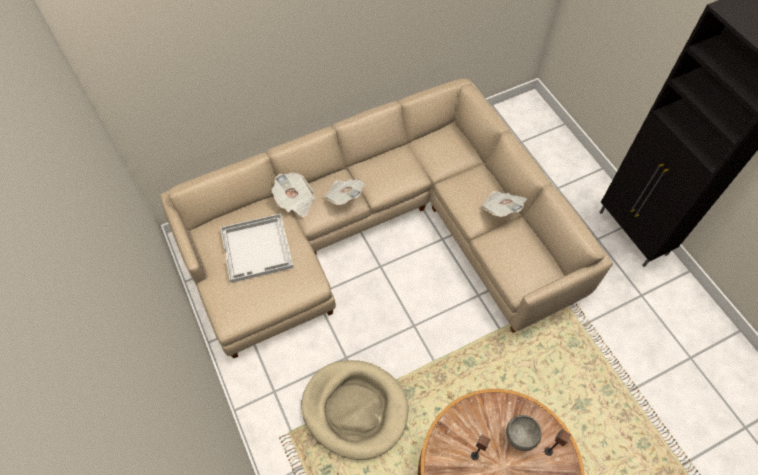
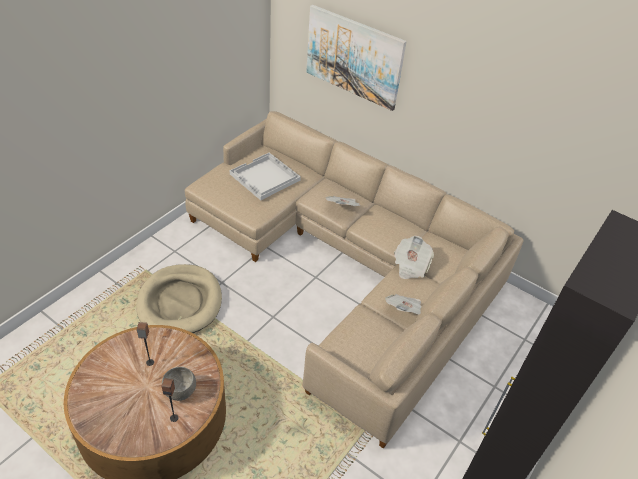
camera: 60 degrees right, 15 degrees down
(238, 64) = (354, 57): none -> picture
(295, 201) = (319, 183): newspaper -> newspaper (410, 266)

